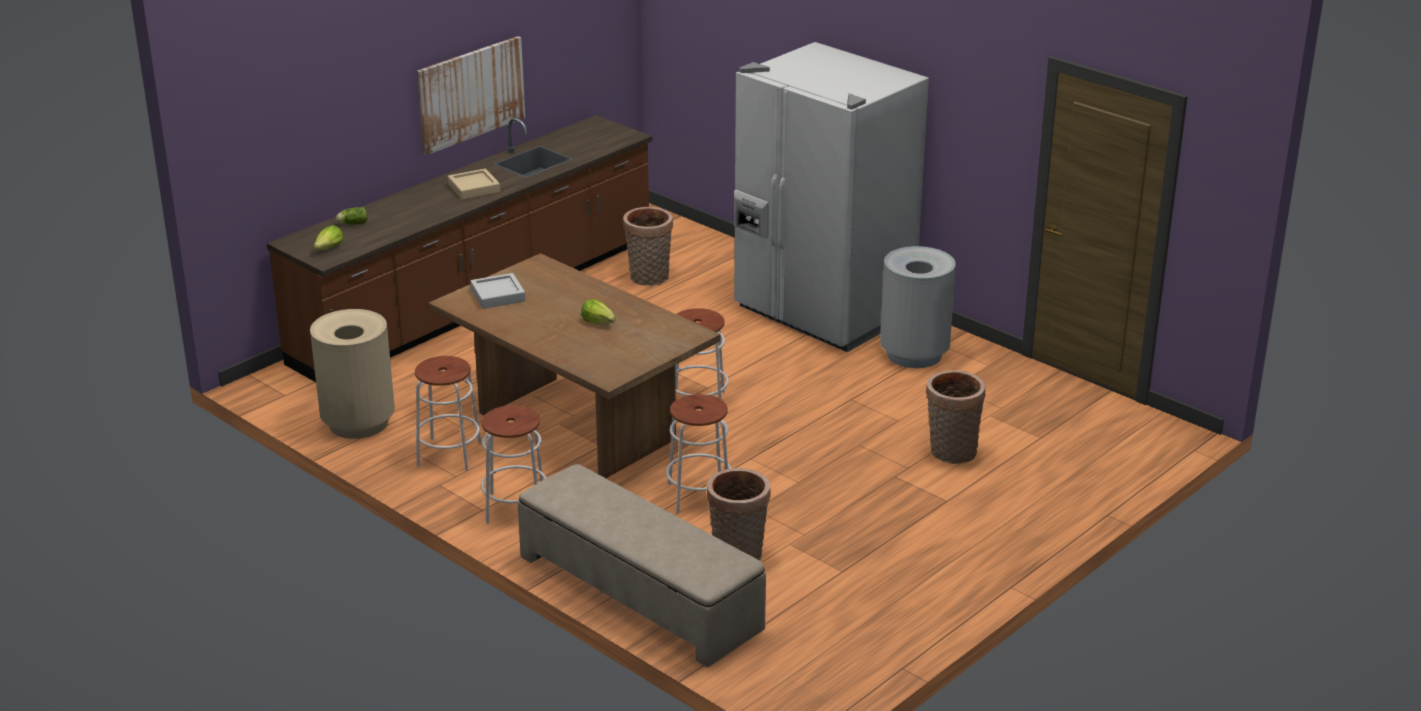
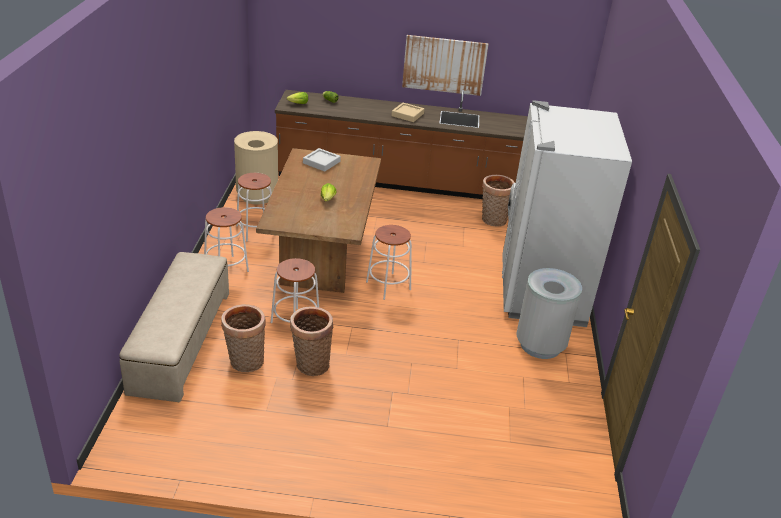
camera: 50 degrees right, 5 degrees up
(951, 453) = (444, 406): basket -> basket (310, 364)

